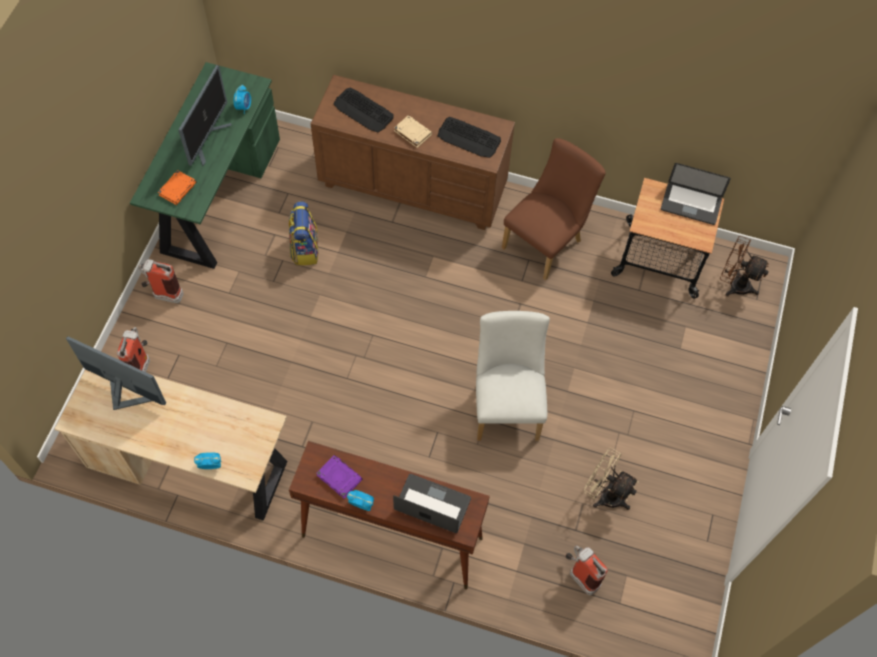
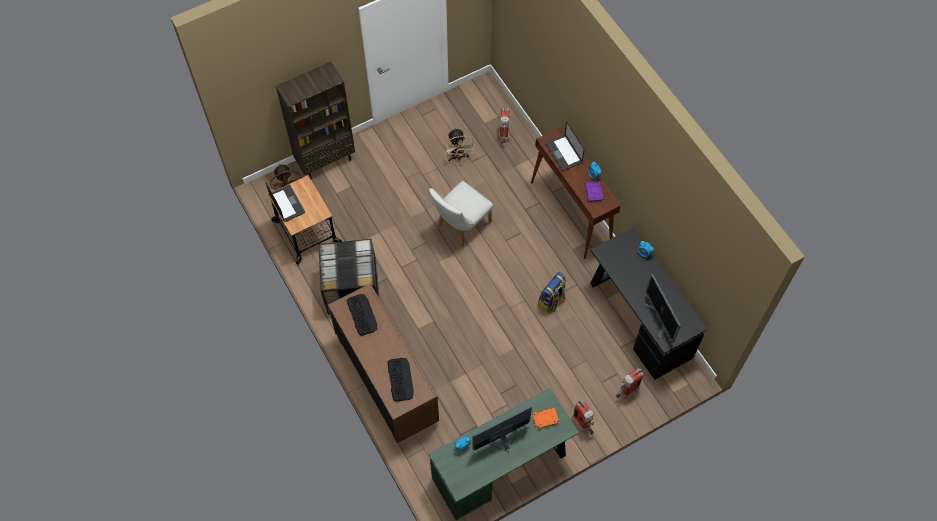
camera: 135 degrees left, 0 degrees up
(191, 464) = (638, 318): beige desk -> black desk
(304, 248) = (482, 390): backpack -> backpack (551, 301)
(412, 133) = (388, 343): beige book -> none
(546, 241) = (352, 288): brown chair -> storage box
(743, 354) = (326, 161): none -> brown bookcase

